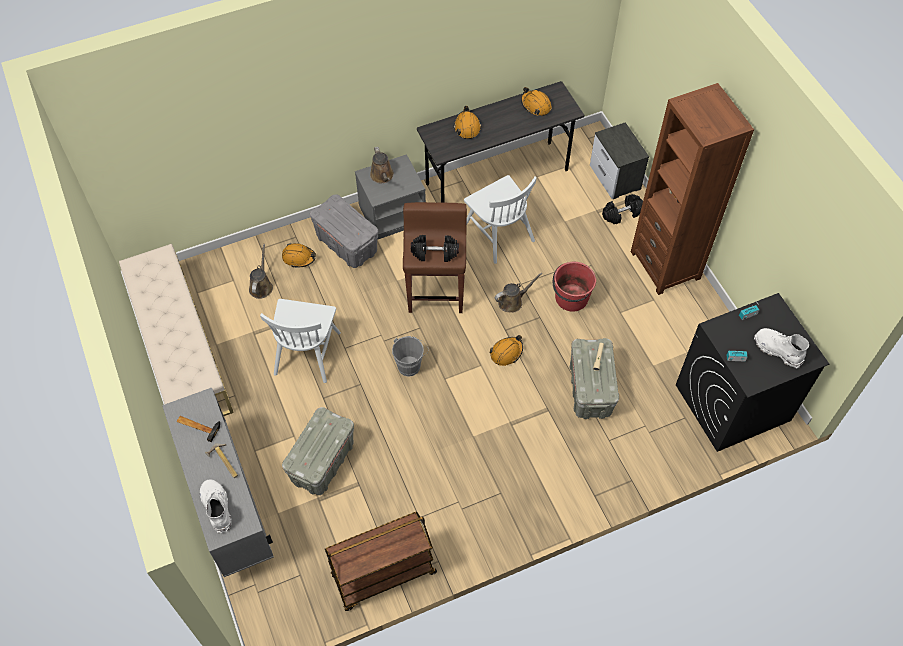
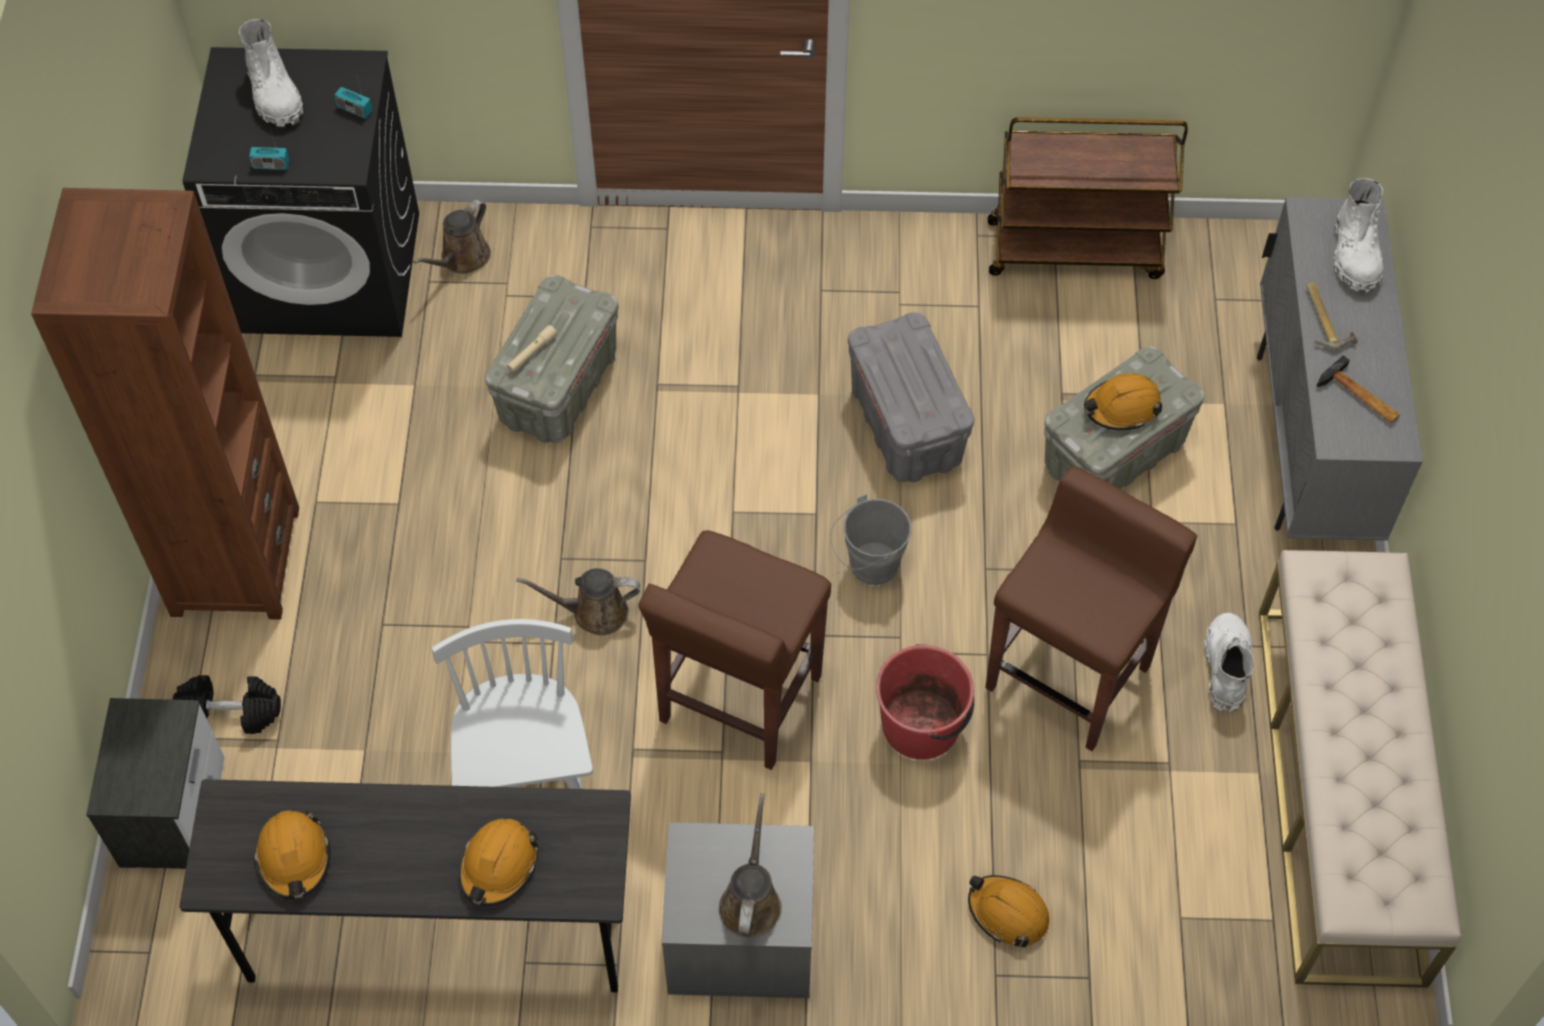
camera: 155 degrees left, 0 degrees up
(241, 382) = (1226, 666): none -> white boot
(261, 286) = (1119, 874): brown watering can -> brown watering can (462, 258)
(307, 353) = (1069, 675): white chair -> brown stool
(346, 244) = (884, 902): grey storage box -> grey storage box (907, 426)
(434, 253) = (751, 579): black dumbbell -> none
(506, 352) = (669, 515): orange hard hat -> orange hard hat (1122, 407)
(571, 298) = (473, 570): red bucket -> red bucket (922, 725)

